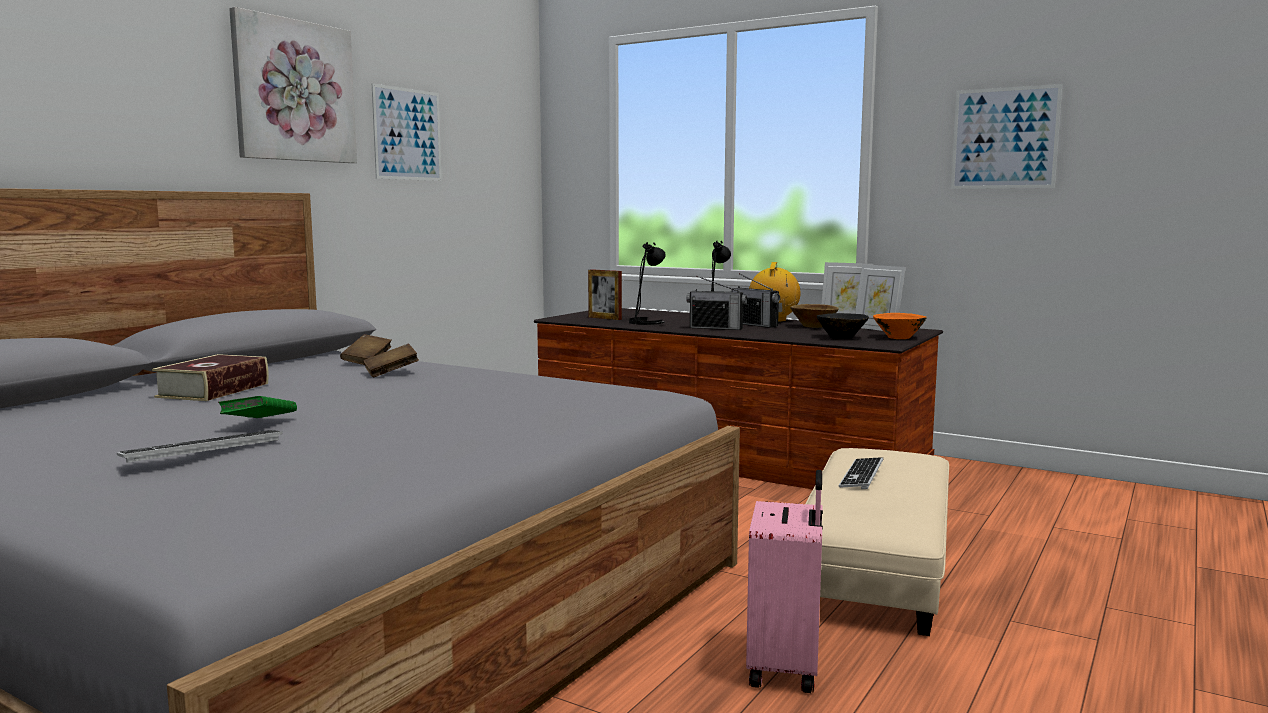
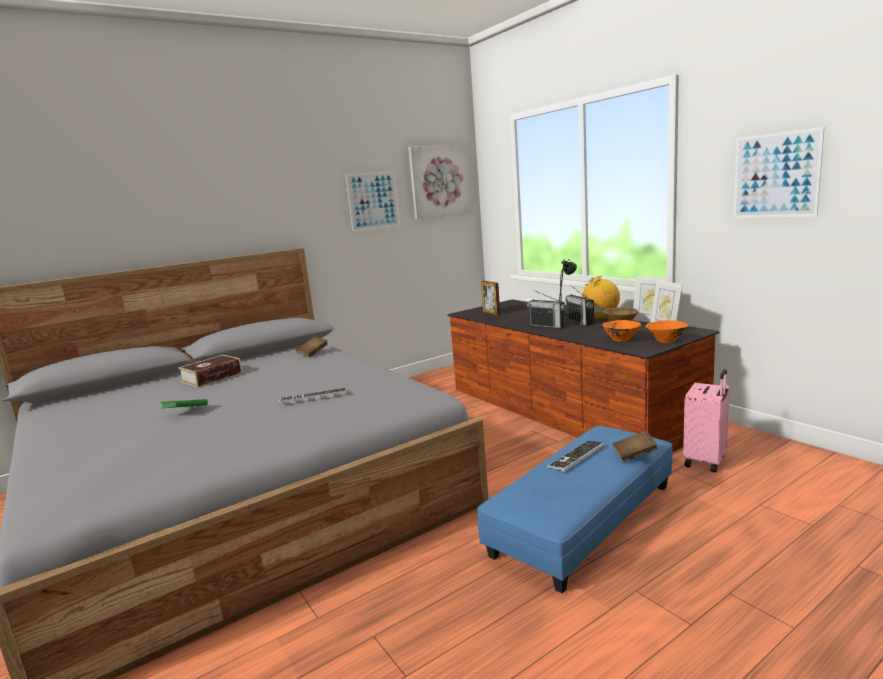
camera: 25 degrees right, 5 degrees up
(202, 448) = (129, 435): keyboard -> keyboard (313, 397)
(294, 91) = (292, 188): picture -> picture (439, 181)
(391, 373) = (310, 366): brown book -> brown book (634, 455)
(647, 322) = (511, 318): black table lamp -> none
(786, 668) = (443, 600): pink suitcase -> pink suitcase (706, 461)
(842, 337) = (621, 339): black bowl -> orange bowl
(875, 563) = (583, 519): beige ottoman -> blue ottoman

